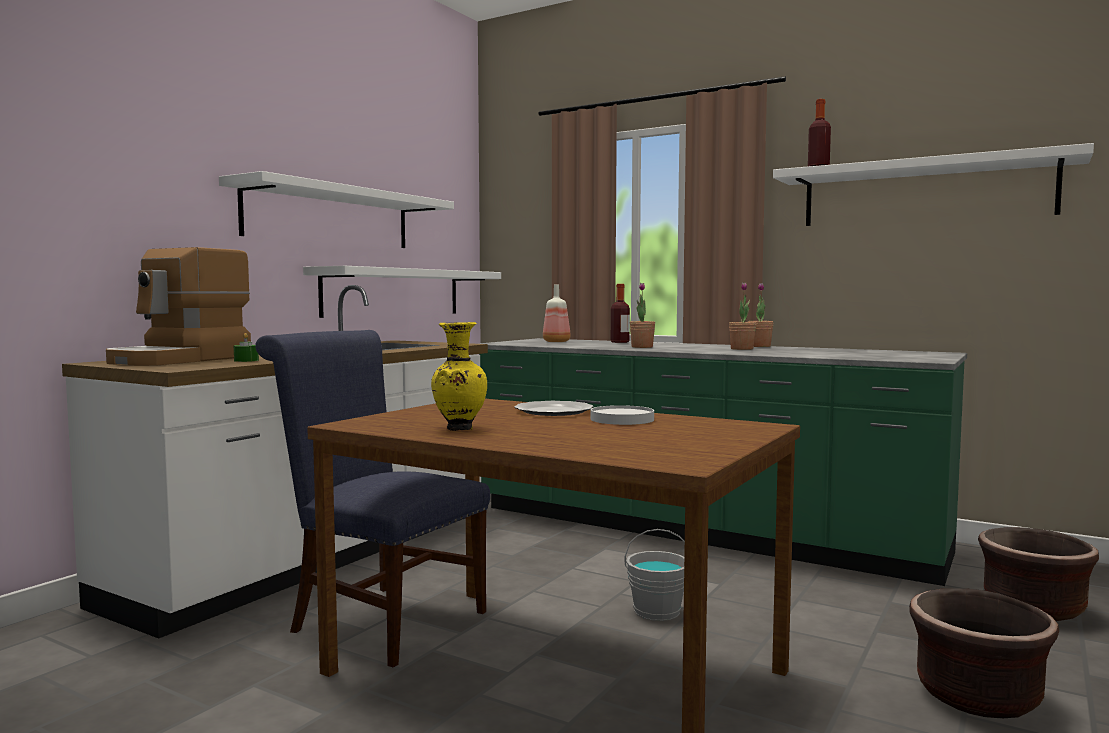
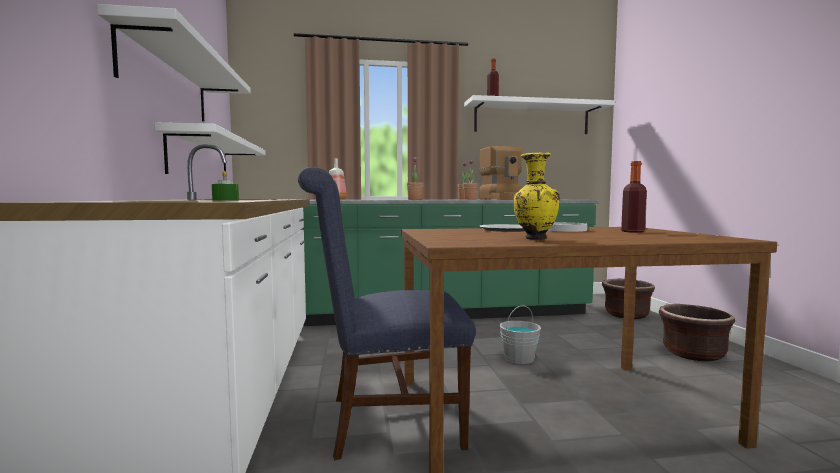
camera: 40 degrees left, 0 degrees up
(181, 359) = (137, 200): coffee machine -> coffee machine (505, 199)
(620, 342) = (376, 199): bottle -> bottle (633, 231)

